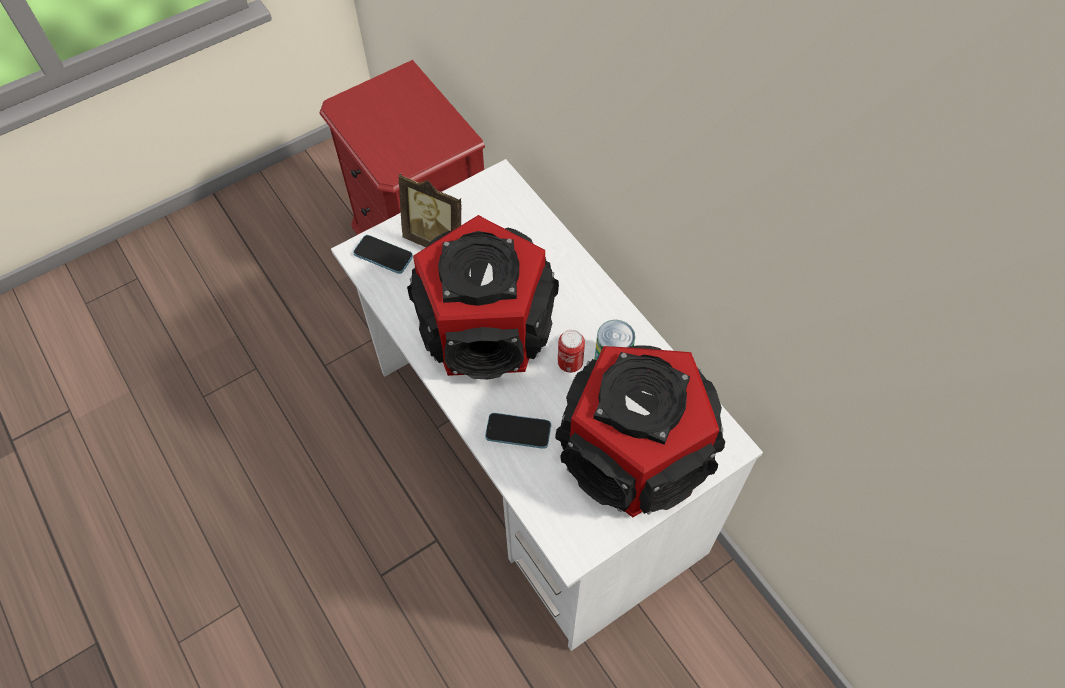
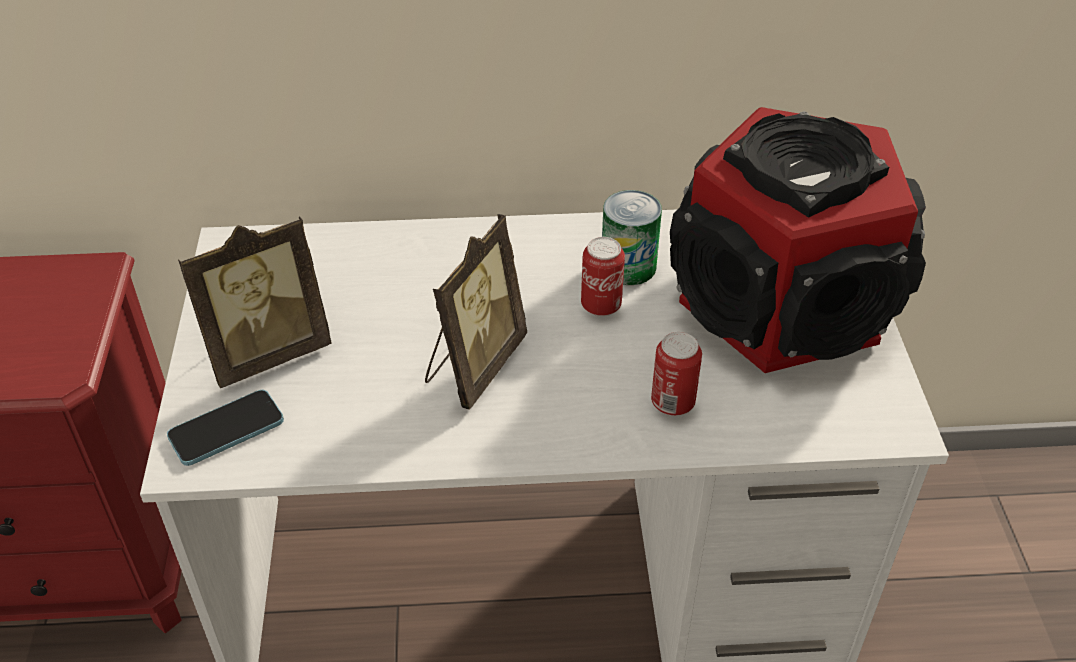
camera: 60 degrees left, 15 degrees down
(486, 329) = (473, 365): speaker -> picture frame
(518, 431) = (672, 403): phone -> can

